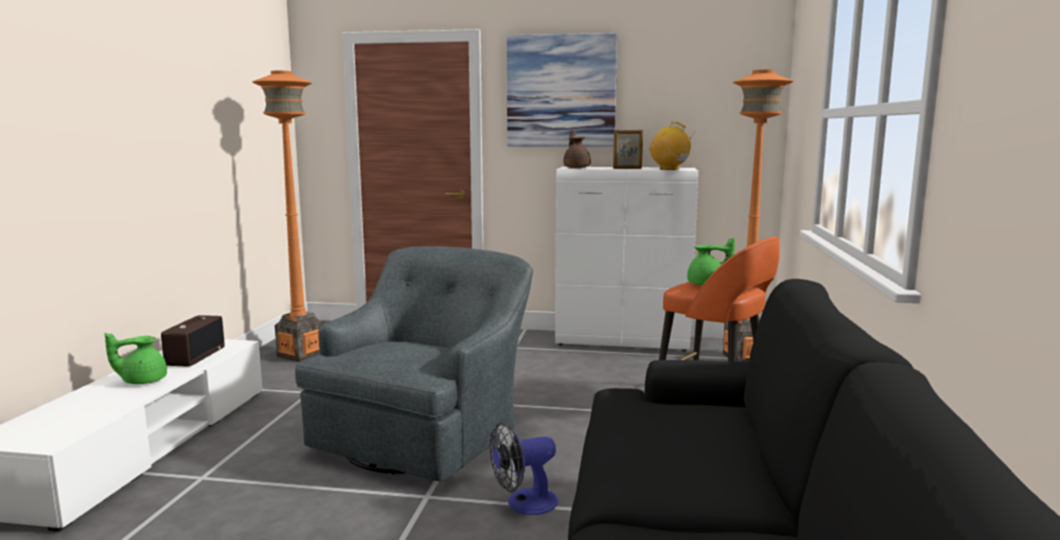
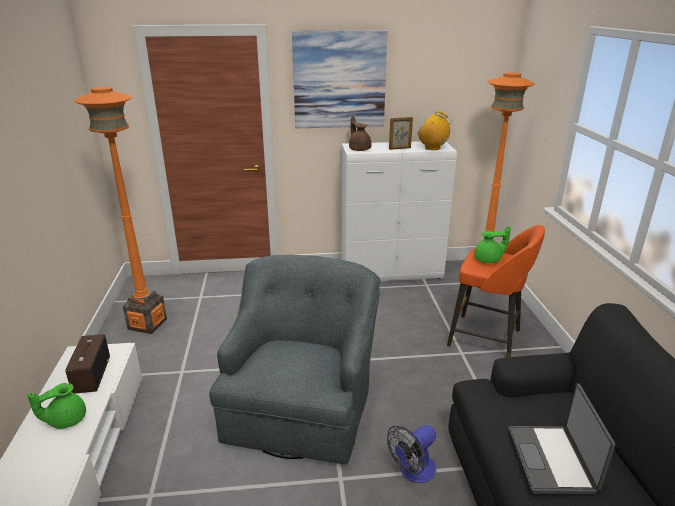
camera: 15 degrees left, 15 degrees up
(658, 444) = (552, 460): none -> laptop

